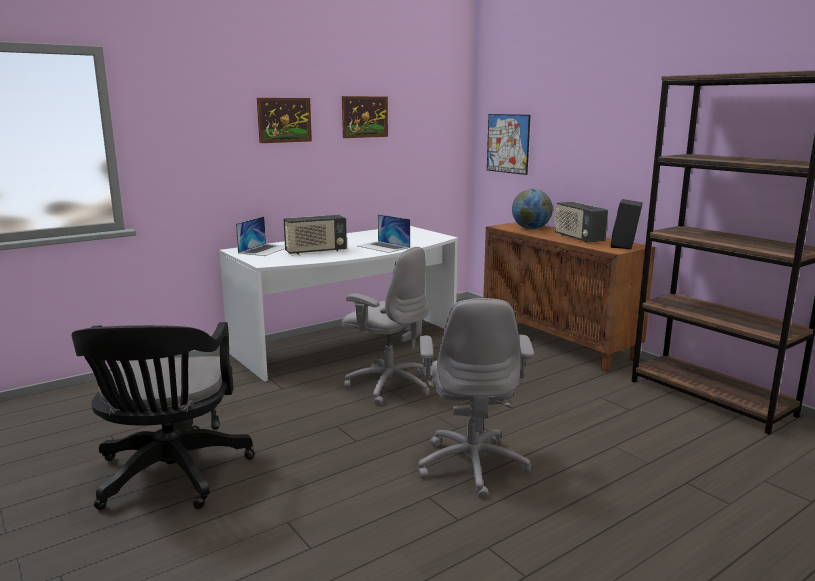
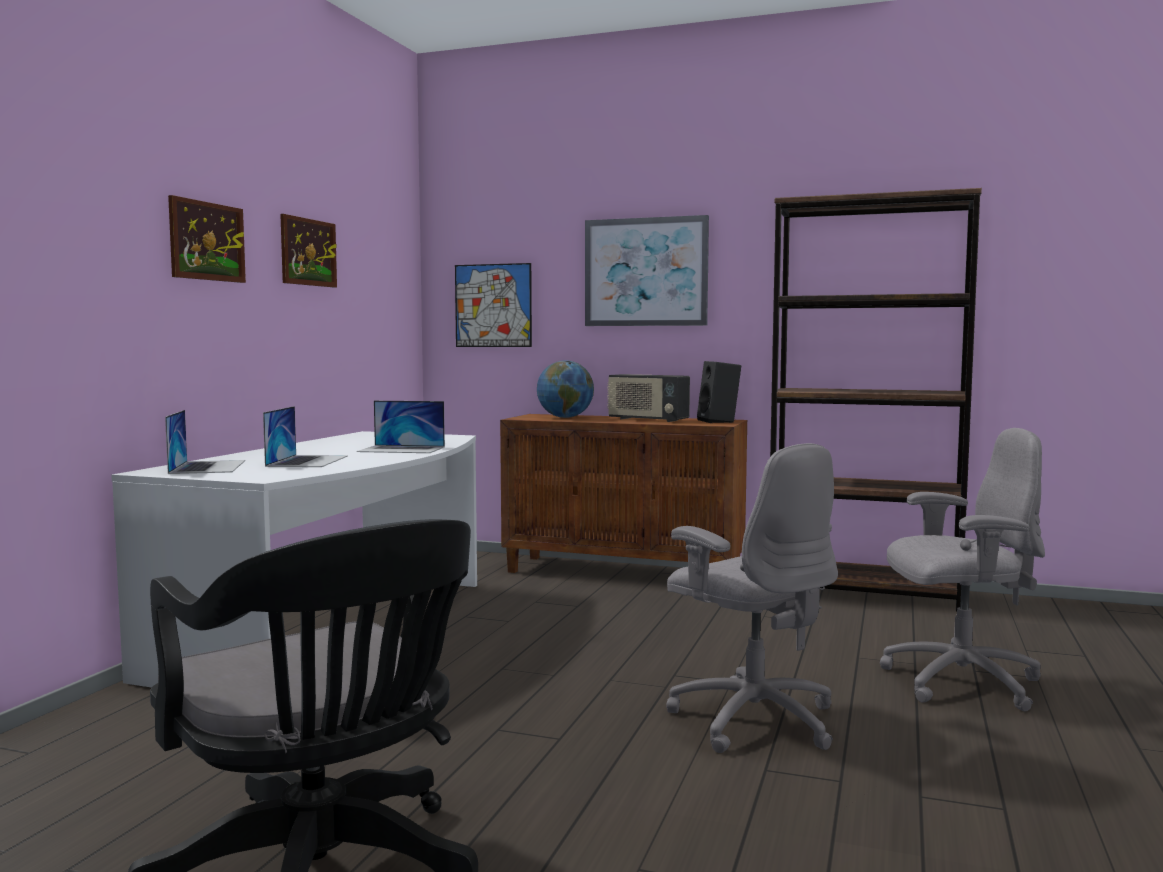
camera: 35 degrees left, 10 degrees down
(315, 251) = (307, 461): radio -> laptop
(388, 385) = (489, 663): grey office chair -> grey office chair (959, 682)
(598, 125) = (646, 272): none -> picture

